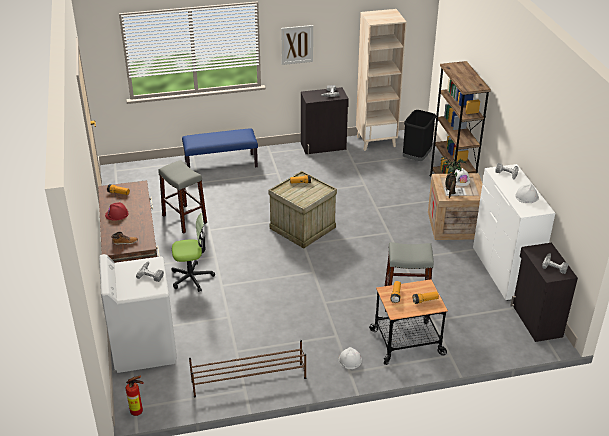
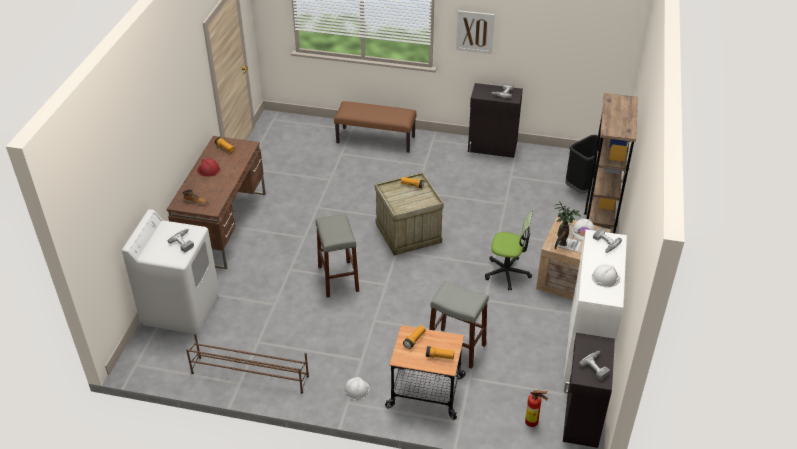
camera: 25 degrees right, 5 degrees up
(138, 411) = (136, 369): fire extinguisher -> fire extinguisher (533, 423)
(184, 219) = (302, 189): grey stool -> grey stool (338, 278)
(192, 278) = (268, 252): office chair -> office chair (507, 273)
(221, 164) = (376, 139): blue bench -> brown bench
(376, 141) = (552, 157): beige bookcase -> none

